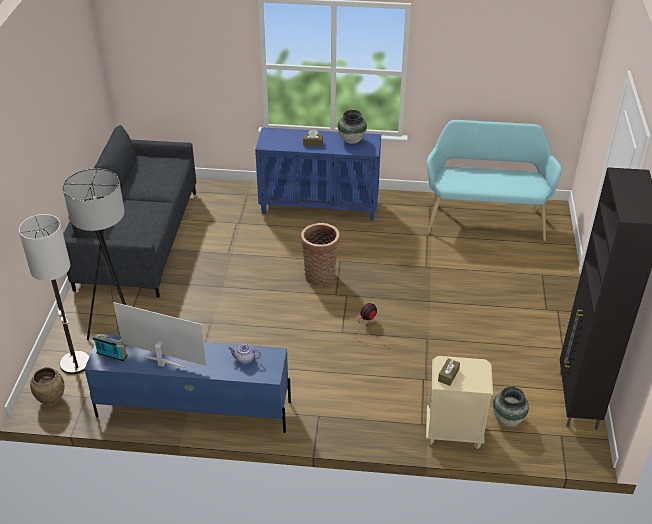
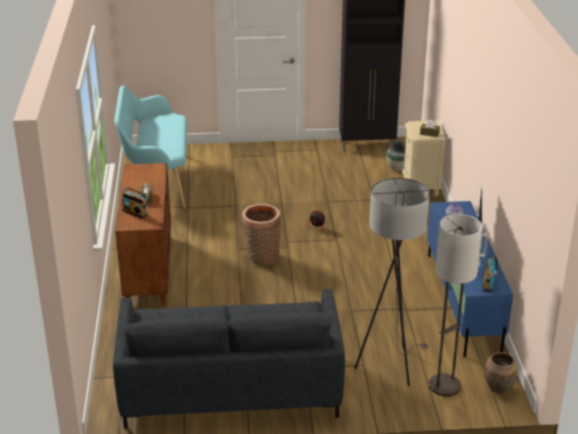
camera: 100 degrees left, 10 degrees down
(288, 137) = (135, 212): none -> radio
(320, 206) = (148, 269): blue cabinet -> brown cabinet
(352, 140) = (139, 177): vase -> none

